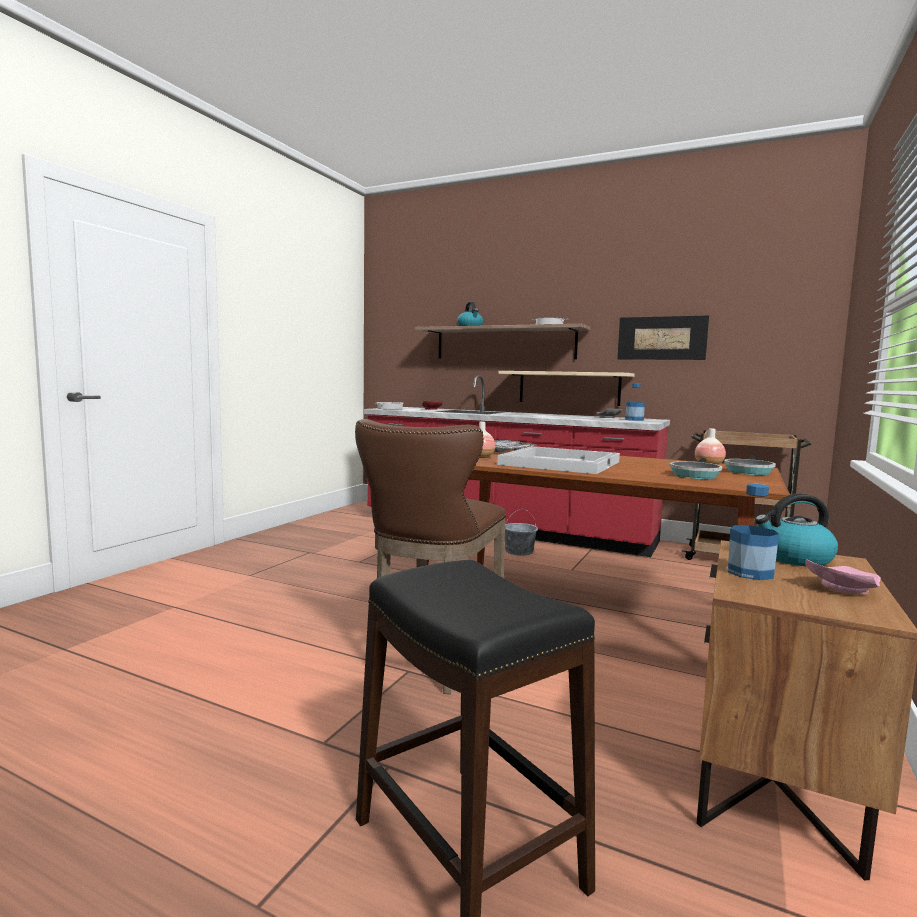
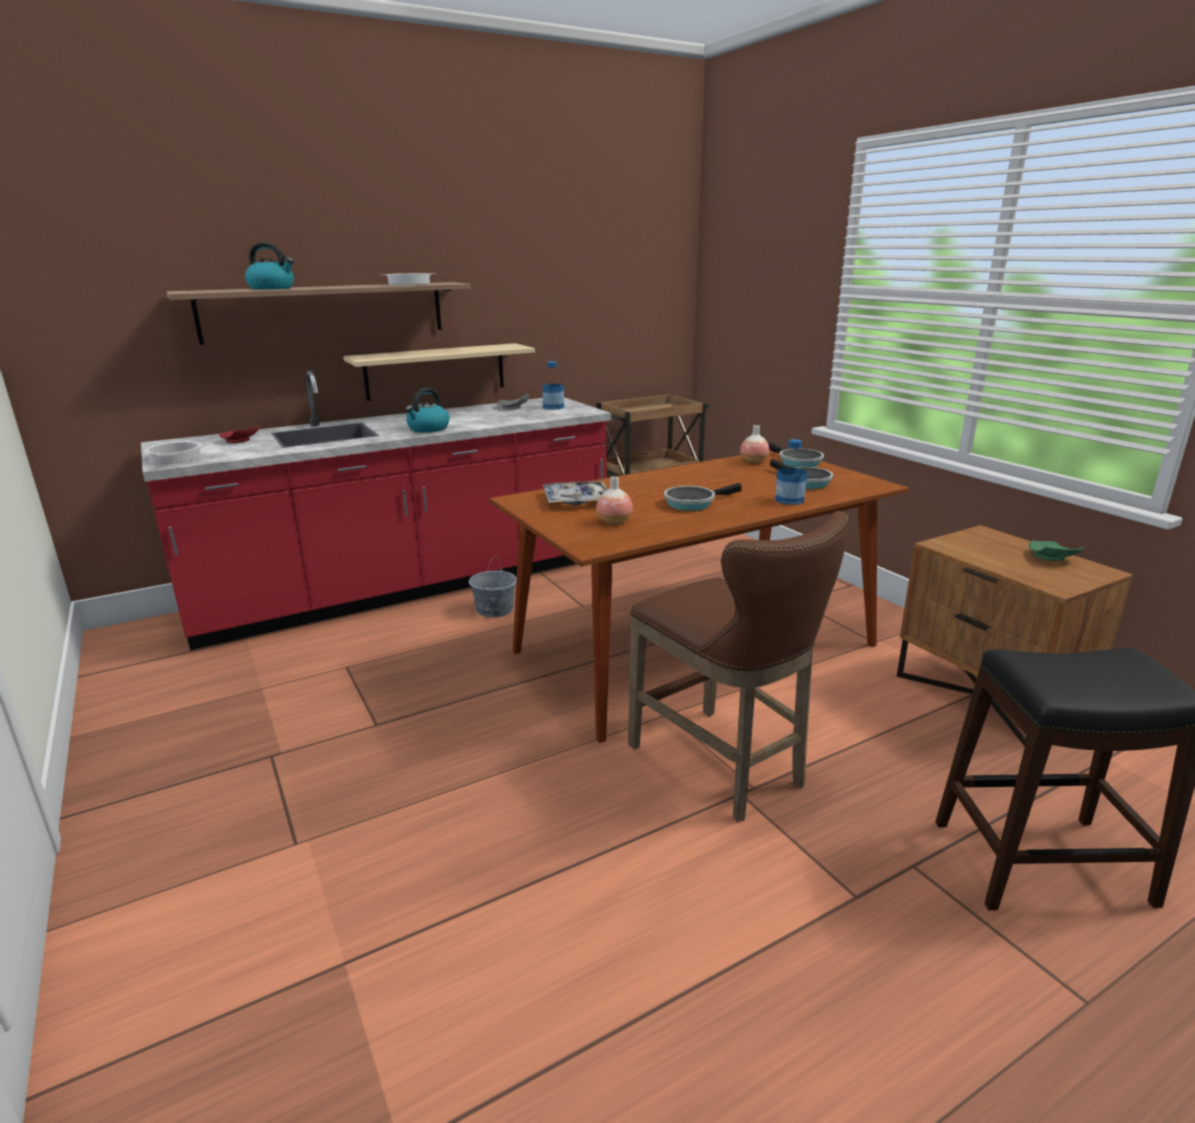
camera: 55 degrees left, 15 degrees up
(559, 463) = (693, 503): white tray -> frying pan
(661, 338) = (540, 295): picture -> none
(750, 573) = (1009, 567): bottle -> bottle (789, 500)
(794, 558) = (976, 542): kettle -> kettle (428, 429)
(841, 588) = (1050, 558): pink plate -> green plate

